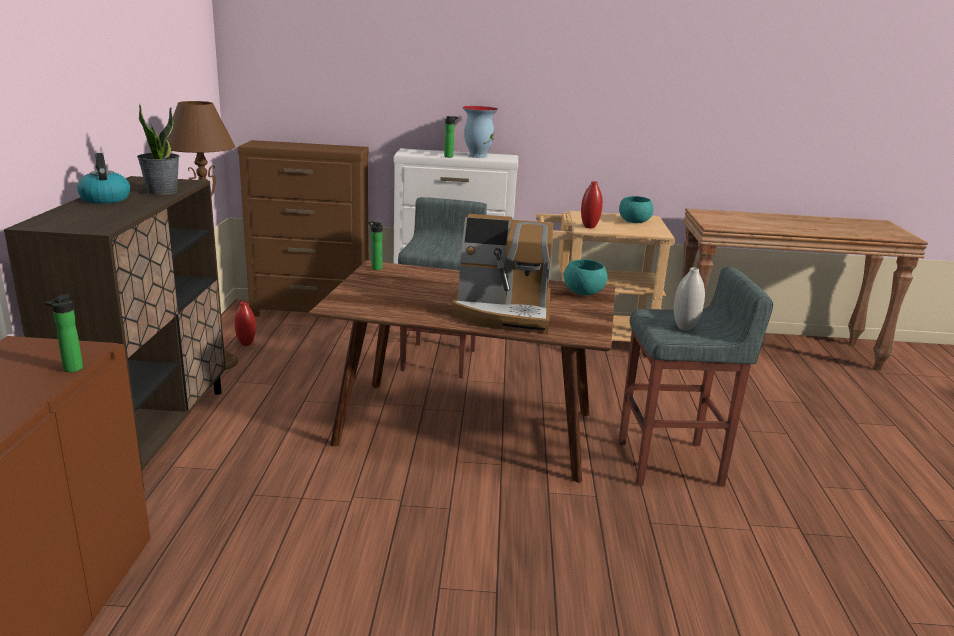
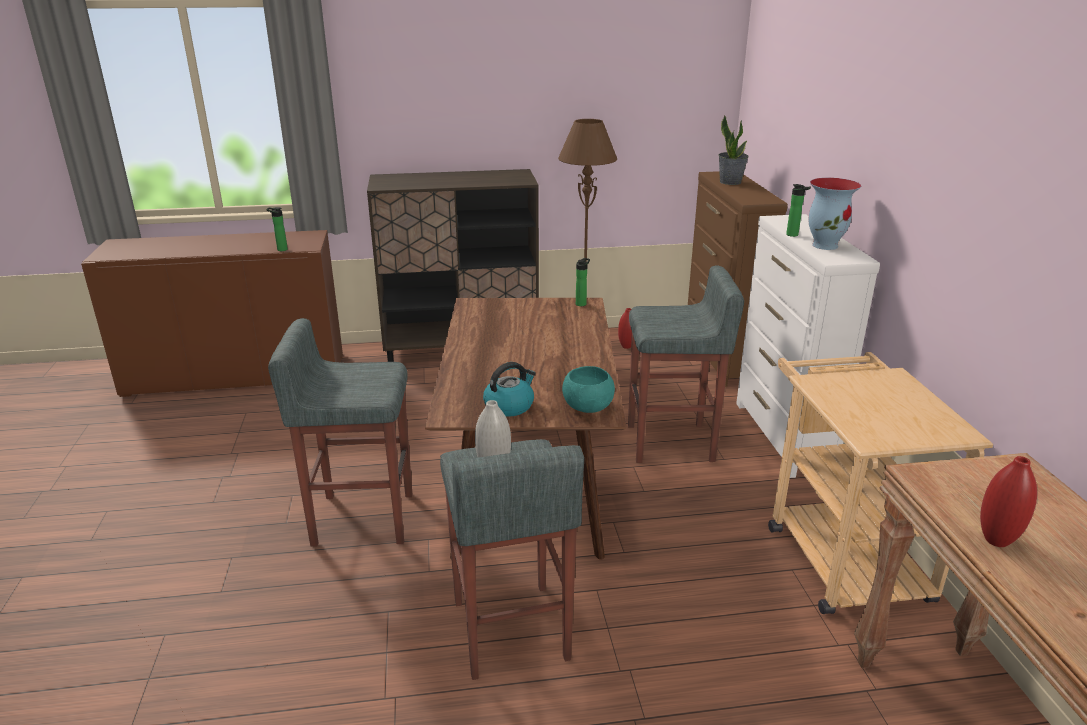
camera: 80 degrees right, 5 degrees up
(105, 199) = (454, 175): kettle -> kettle (509, 406)
(162, 191) = (488, 181): potted plant -> potted plant (730, 182)
(503, 532) = (361, 518): none -> grey stool
(504, 313) = (494, 369): coffee machine -> none
(589, 227) = (823, 384): red vase -> red vase (996, 540)
(634, 221) = (909, 418): turquoise bowl -> none

